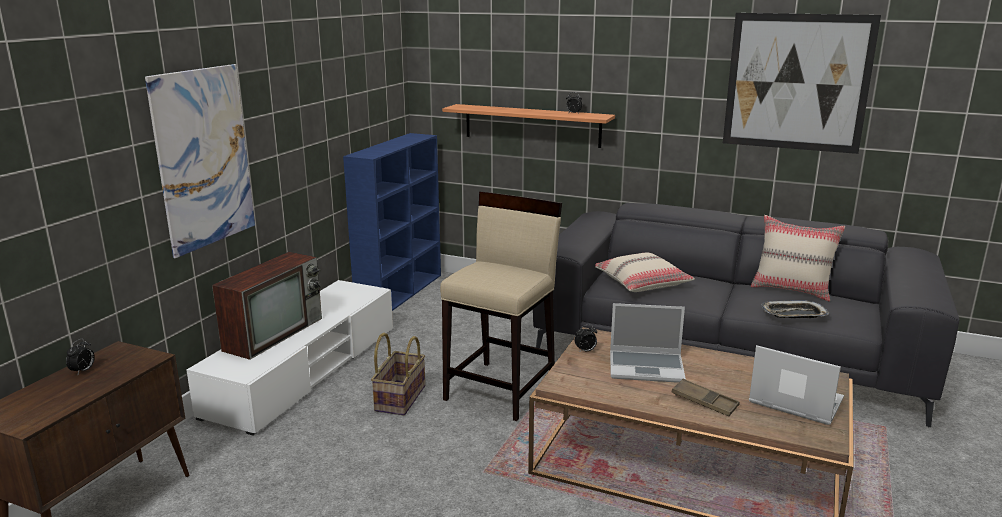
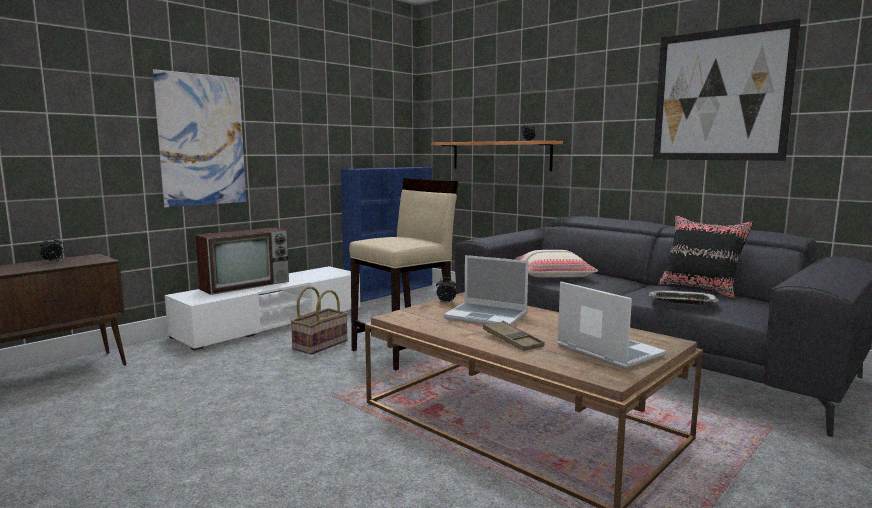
camera: 20 degrees right, 10 degrees down
(792, 290) = (700, 289): beige pillow -> black pillow

